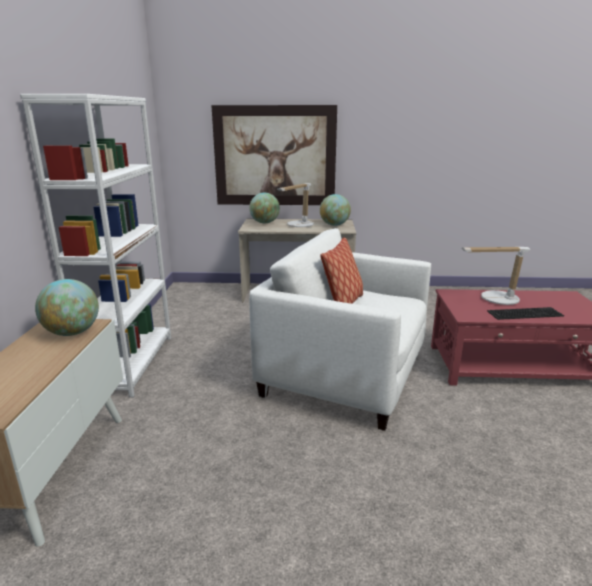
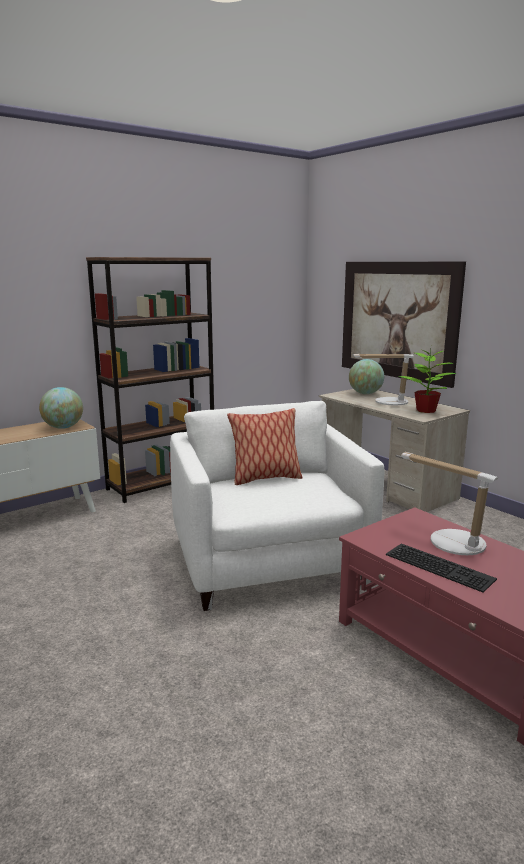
camera: 50 degrees right, 5 degrees down
(131, 363) = (162, 484): white bookcase -> brown bookcase
(334, 225) = (426, 410): globe -> potted plant

